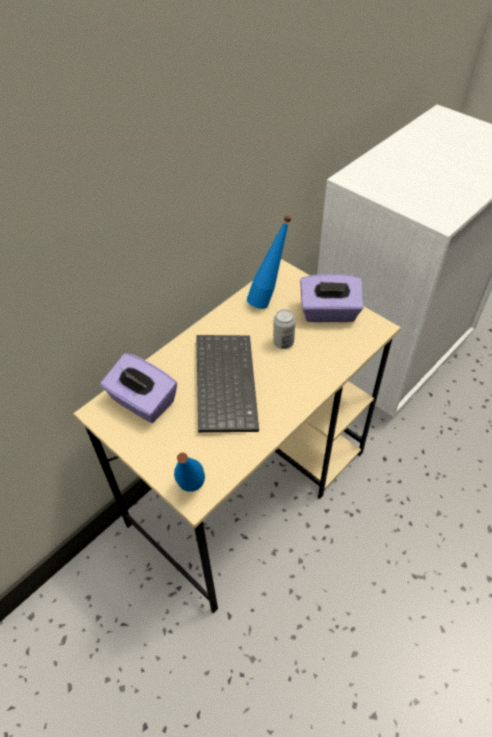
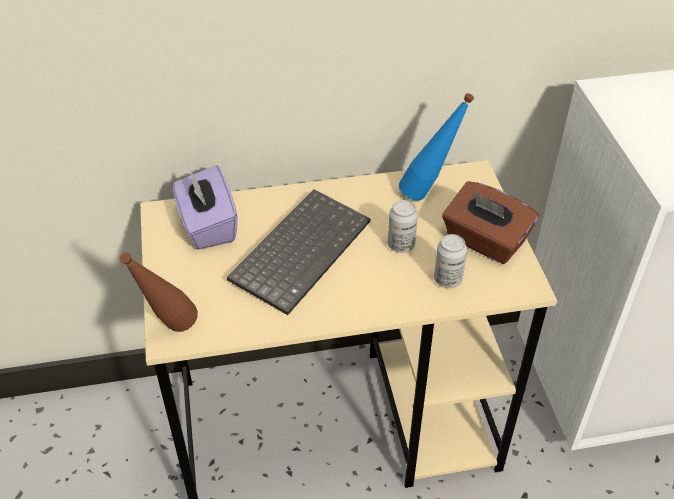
camera: 35 degrees right, 5 degrees down
(192, 495) = (169, 333): blue bottle -> brown bottle
(329, 313) = (484, 241): purple tissue box -> brown tissue box
(331, 349) = (447, 280): none -> can

